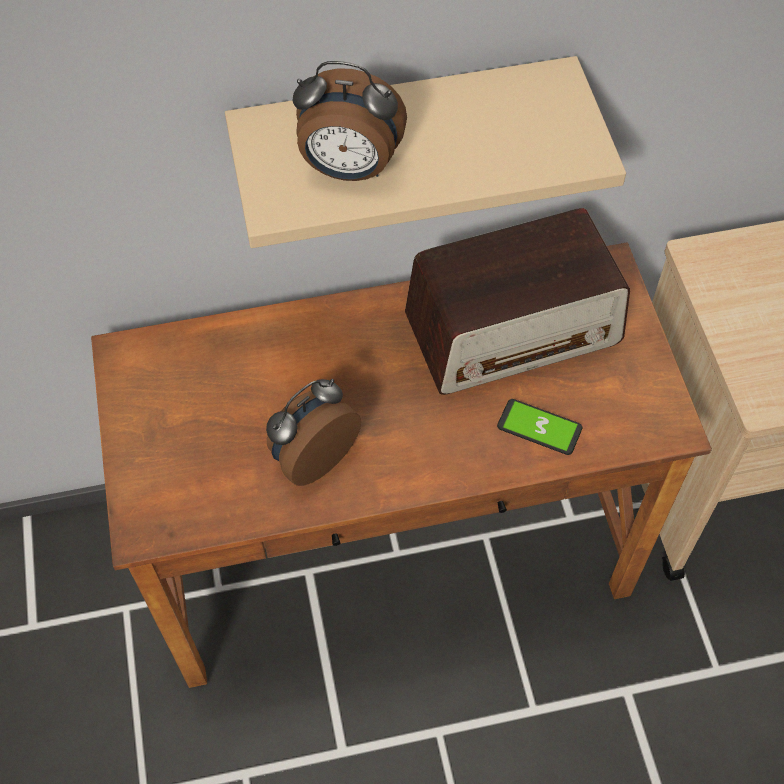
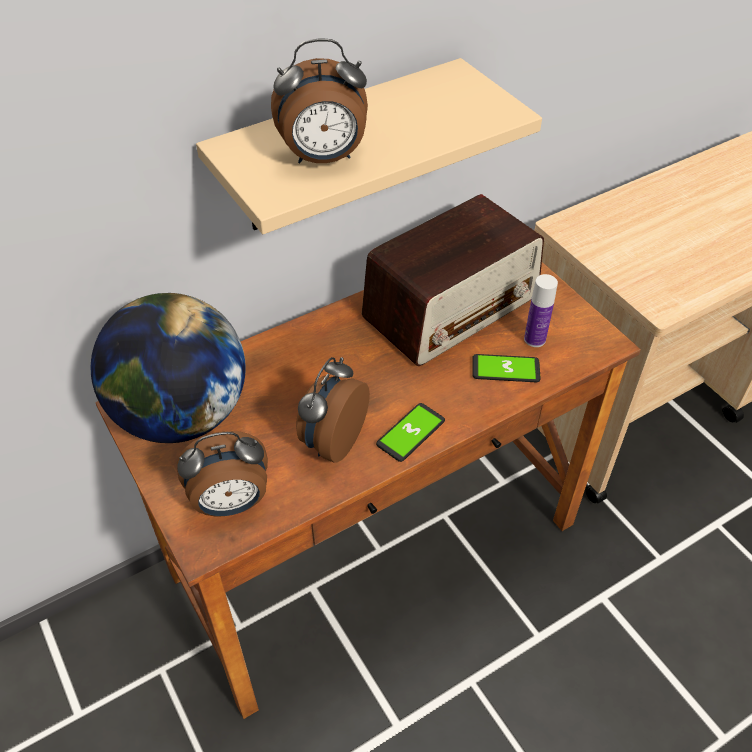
camera: 20 degrees left, 10 degrees down
(171, 378) = (182, 415): none -> globe
(184, 495) = (231, 503): none -> alarm clock
(399, 473) = (410, 433): none -> phone
(591, 399) = (534, 339): none -> bottle

